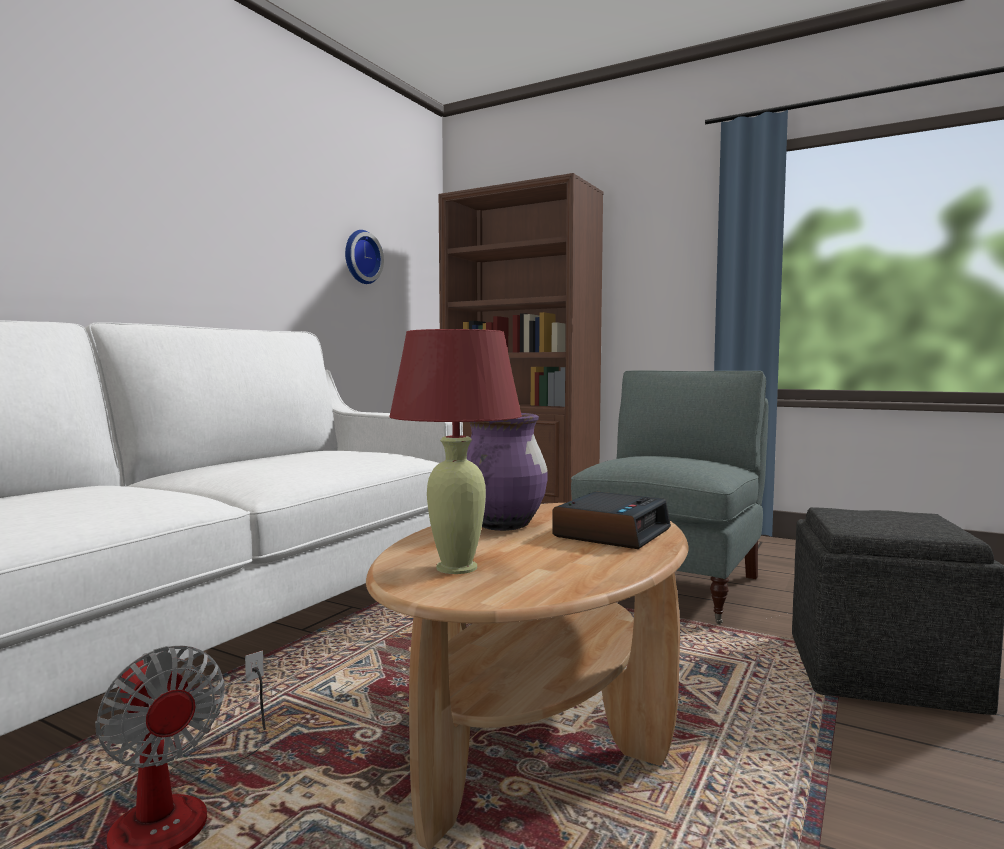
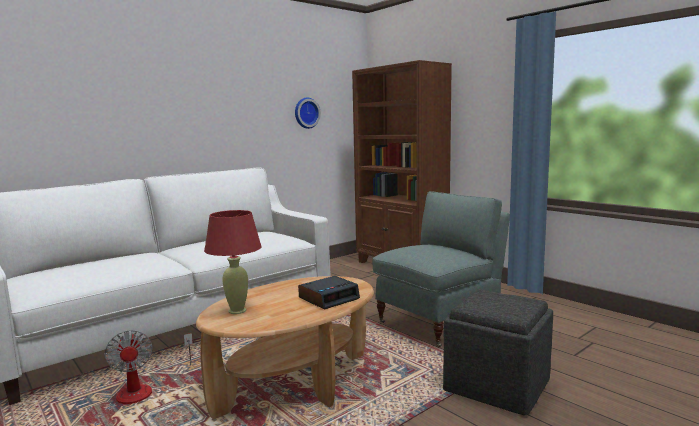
camera: 20 degrees right, 5 degrees up
(503, 525) = (288, 289): purple vase -> none

